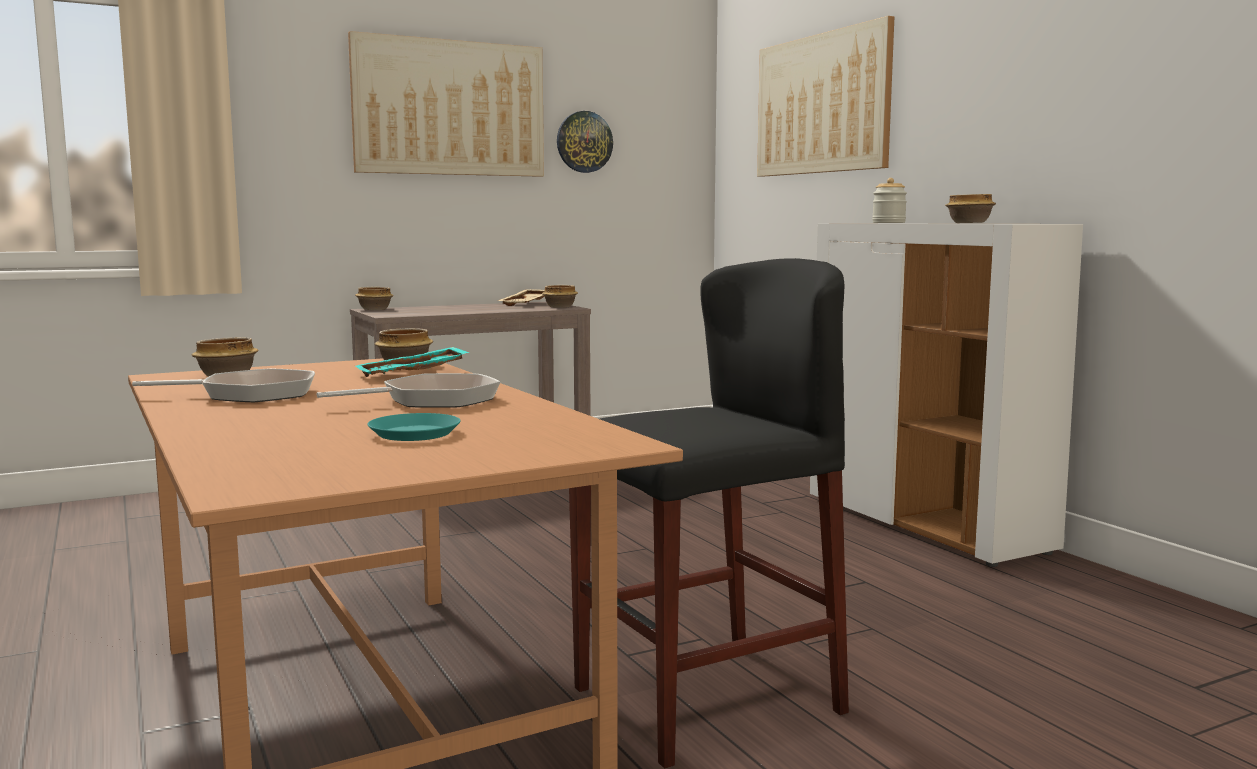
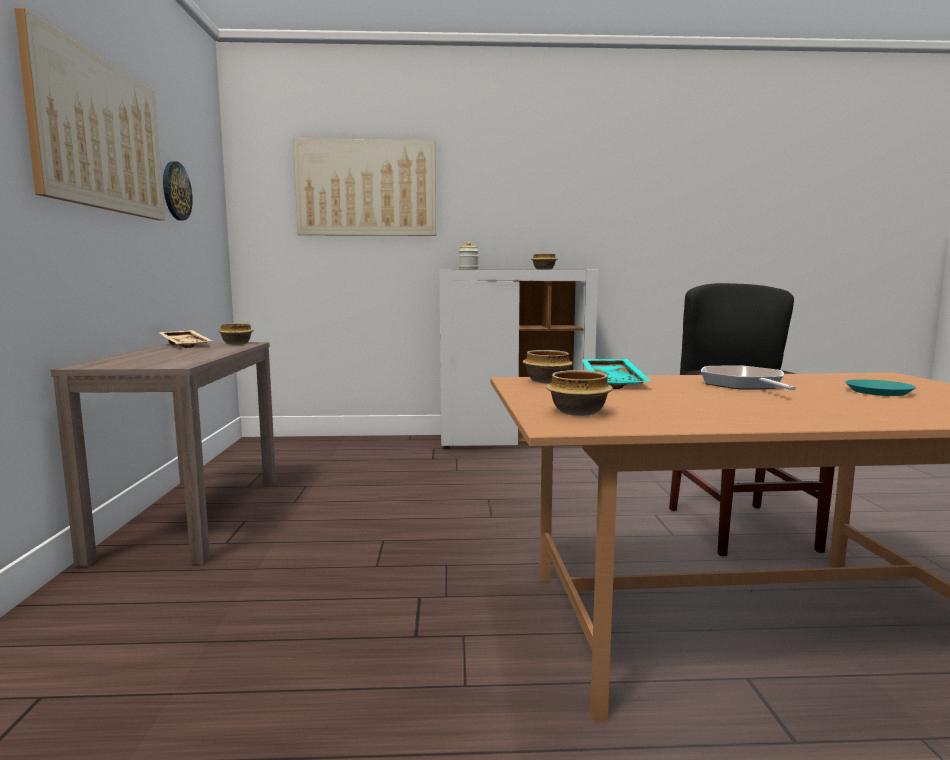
camera: 65 degrees left, 0 degrees up
(250, 394) = (706, 409): frying pan -> none
(374, 309) = (91, 365): bowl -> none

